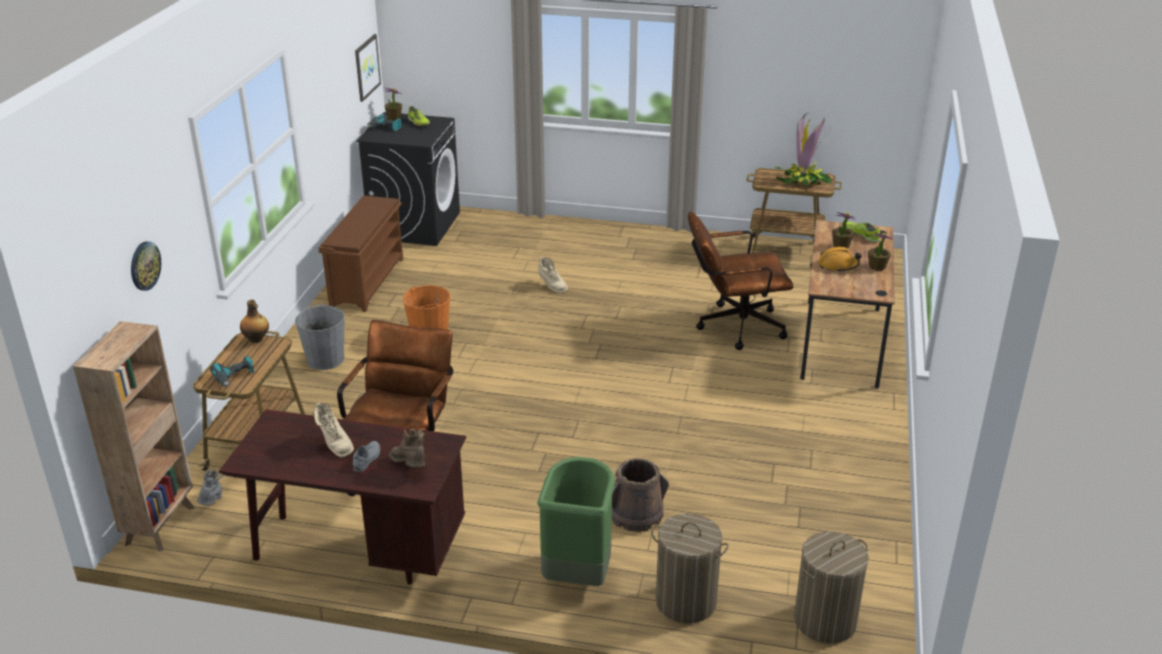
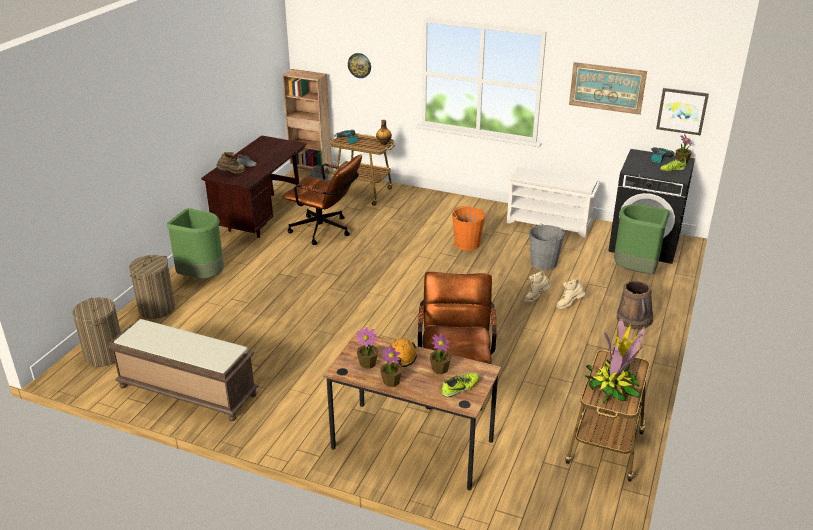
camera: 100 degrees right, 0 degrees up
(325, 359) = (448, 210): grey bucket -> grey bucket (544, 263)
(329, 83) = (607, 88): none -> picture
(334, 444) = (264, 157): beige boot -> beige boot (569, 304)
(367, 281) = (549, 224): brown shoe rack -> white shoe rack
(480, 232) = (635, 271): none -> green trash can
(635, 515) = (239, 301): brown bucket -> brown bucket (634, 319)
(854, 513) = (186, 391): none -> brown bench
(859, 281) = (368, 363): none -> potted plant

